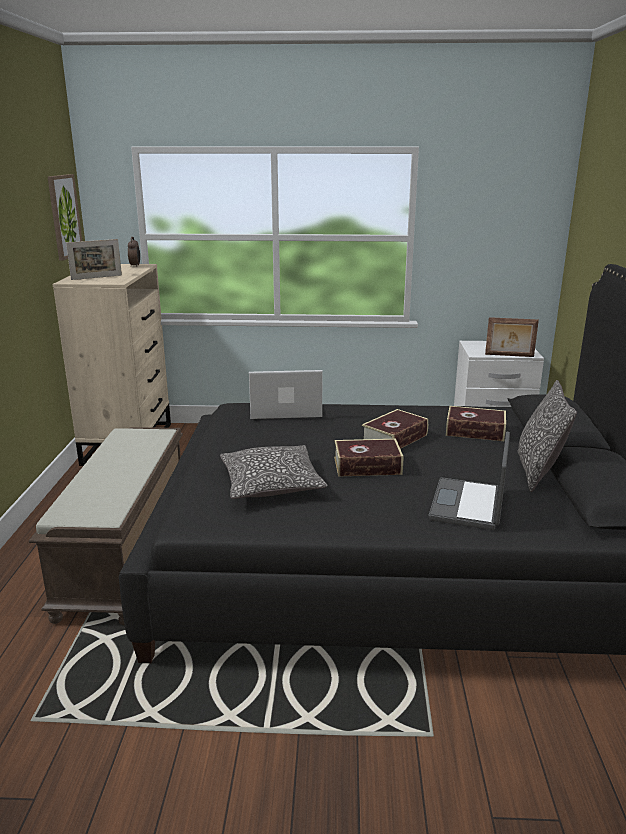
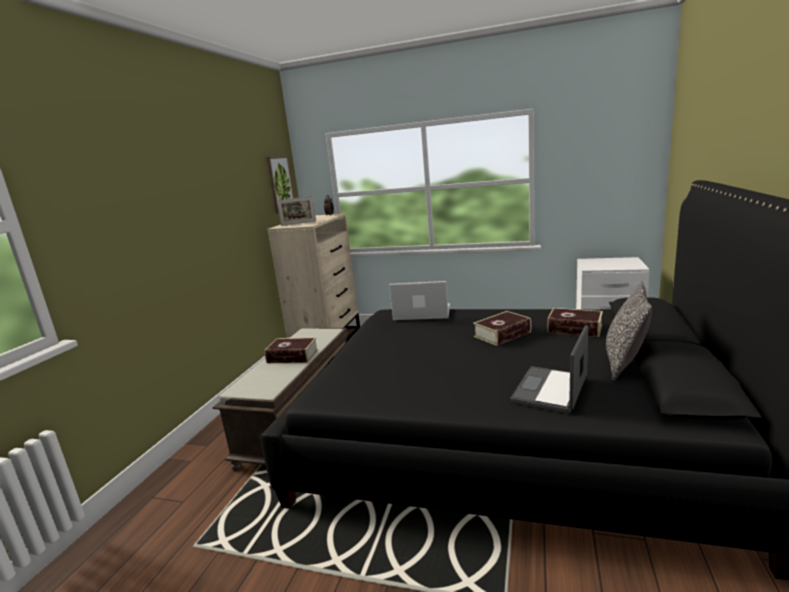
camera: 15 degrees right, 5 degrees down
(271, 484) = (390, 369): pillow -> none
(367, 466) = (472, 356): book -> book (292, 356)
(509, 355) = (618, 268): picture frame -> none

